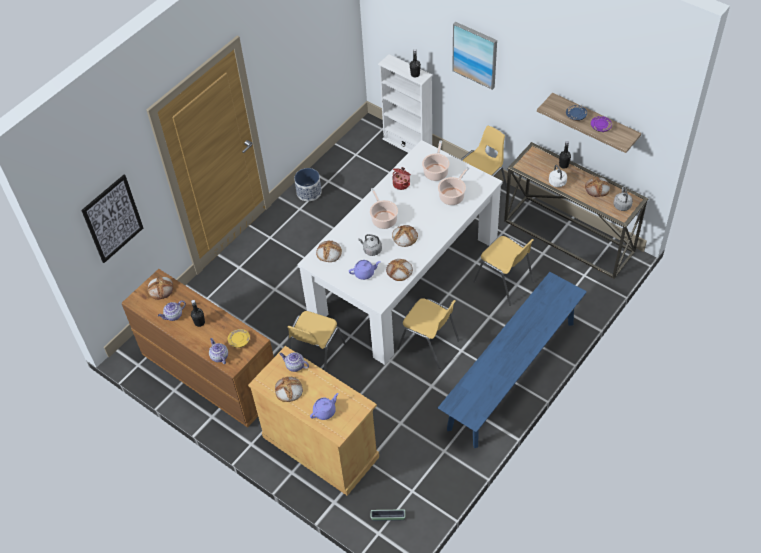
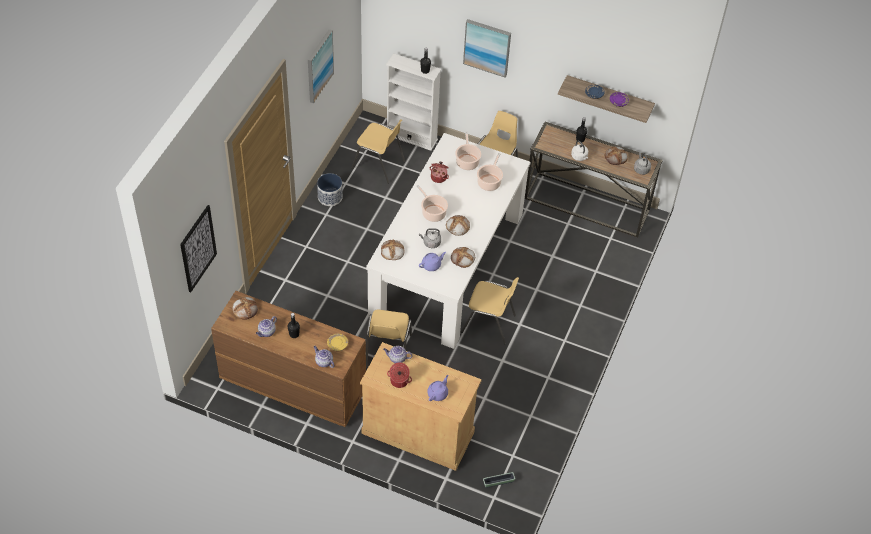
camera: 20 degrees left, 0 degrees up
(288, 390) = (399, 381): bread -> cooking pot
(296, 53) = (319, 65): none -> picture
(504, 282) = (540, 256): yellow chair -> yellow chair (379, 165)
(512, 375) = (571, 338): blue bench -> none

